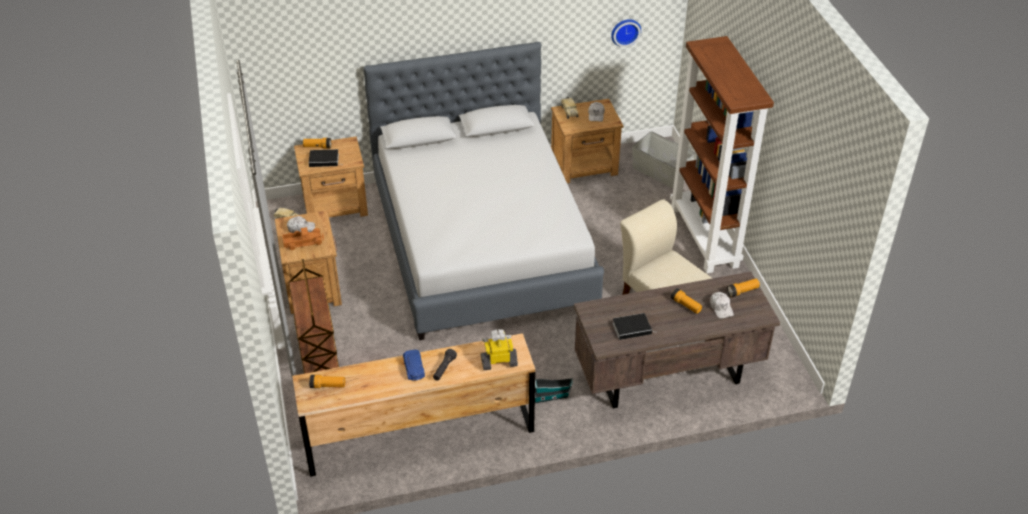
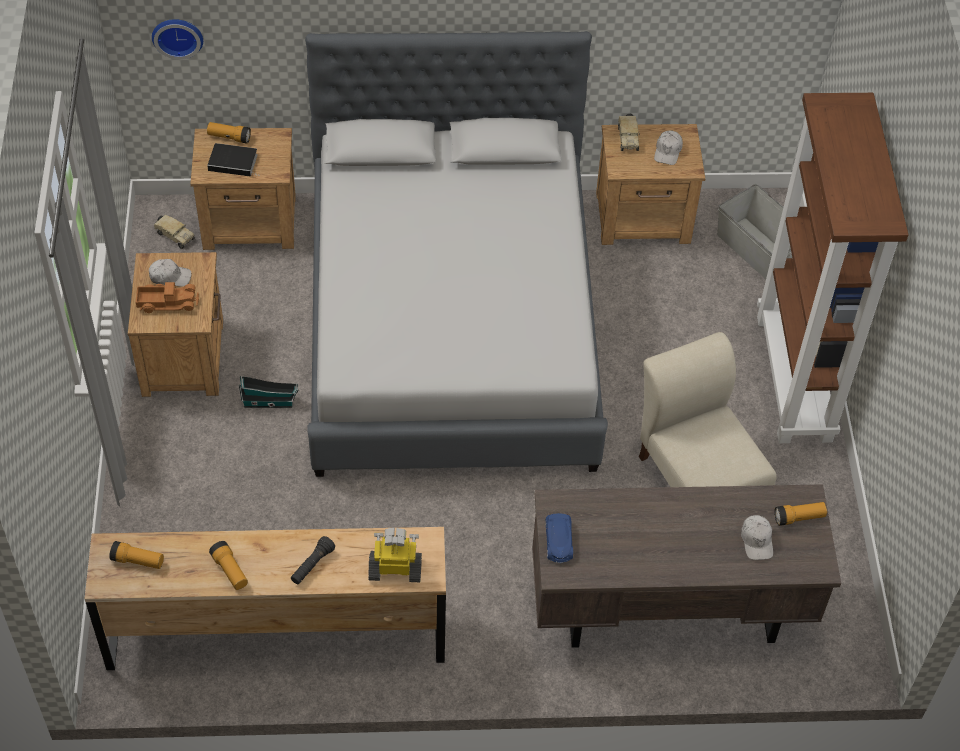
camera: 10 degrees right, 10 degrees up
(317, 352) = (164, 469): brown cart -> none
(414, 368) = (268, 556): blue toy car -> blue toy car (558, 541)
(552, 396) = (486, 609): toy house -> toy house (270, 402)
(625, 31) = (733, 32): wall clock -> wall clock (177, 35)
(632, 328) = (611, 549): book -> none
(686, 305) = (704, 526): flashlight -> flashlight (230, 570)

